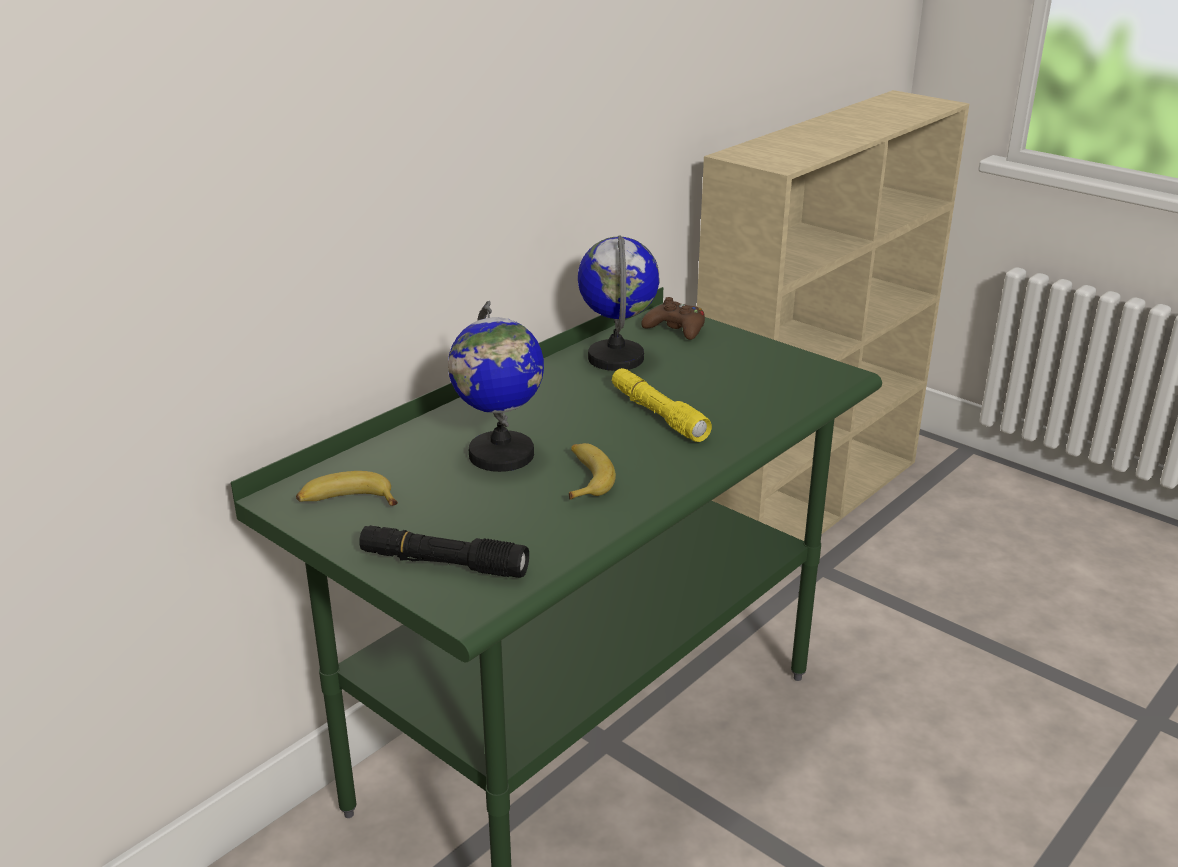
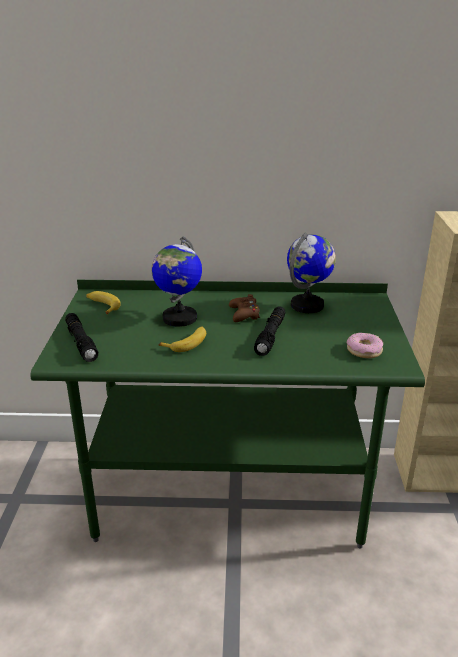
camera: 50 degrees right, 0 degrees up
(658, 414) = (270, 336): yellow flashlight -> black flashlight
(676, 329) = (364, 306): brown game controller -> brown game controller (244, 314)
(779, 377) = (364, 350): none -> donut

